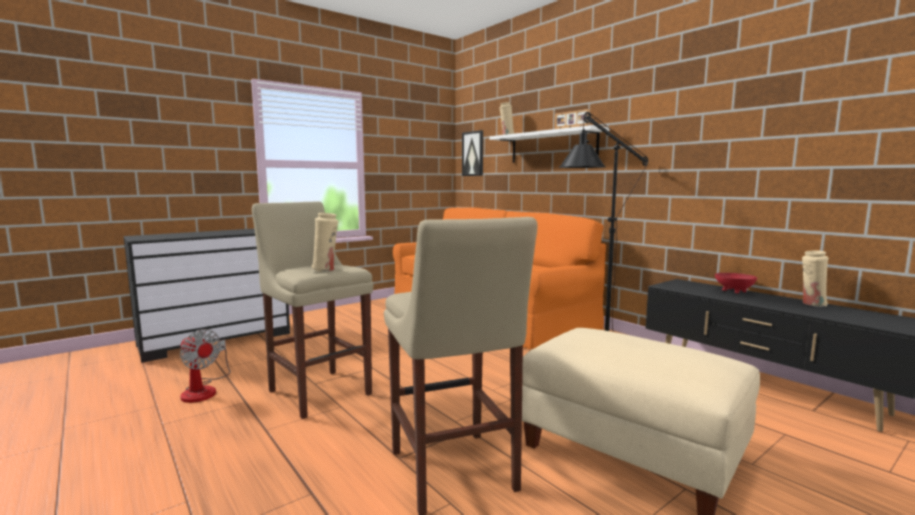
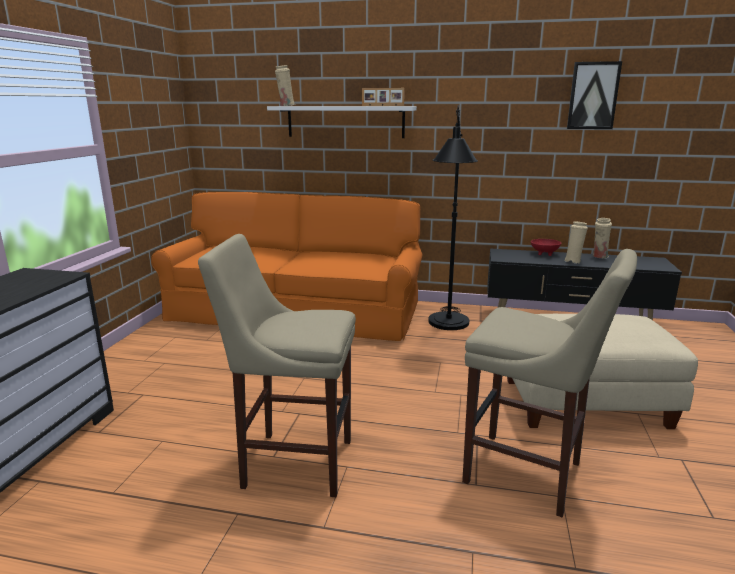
camera: 40 degrees left, 10 degrees up
(204, 389) = (152, 528): fan -> none
(326, 270) = (325, 324): beige vase -> beige vase (573, 261)
(473, 153) = (221, 122): picture -> picture (593, 96)

